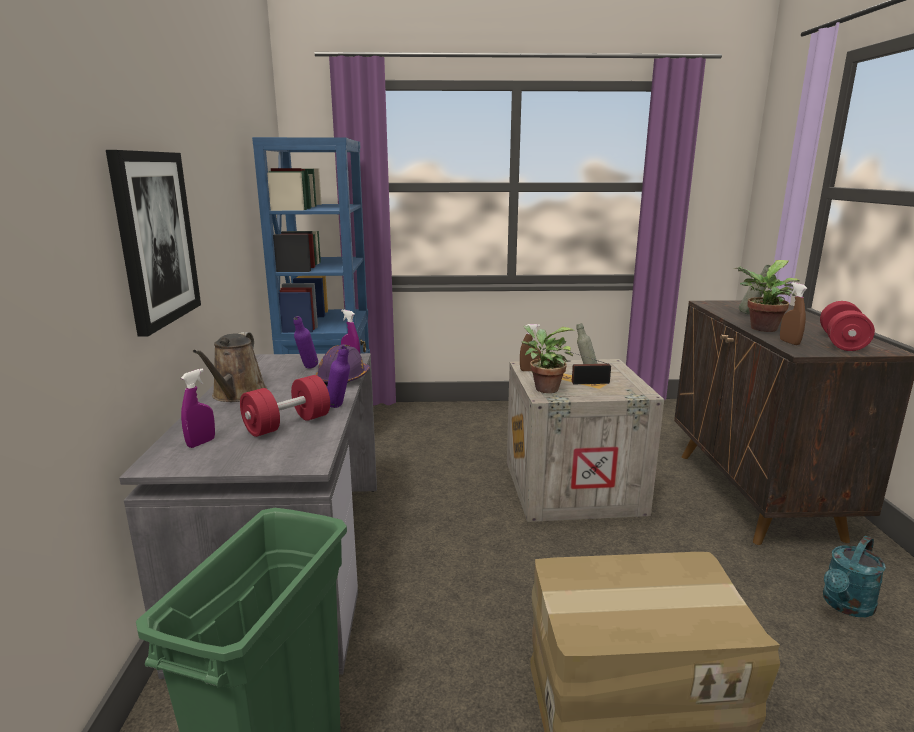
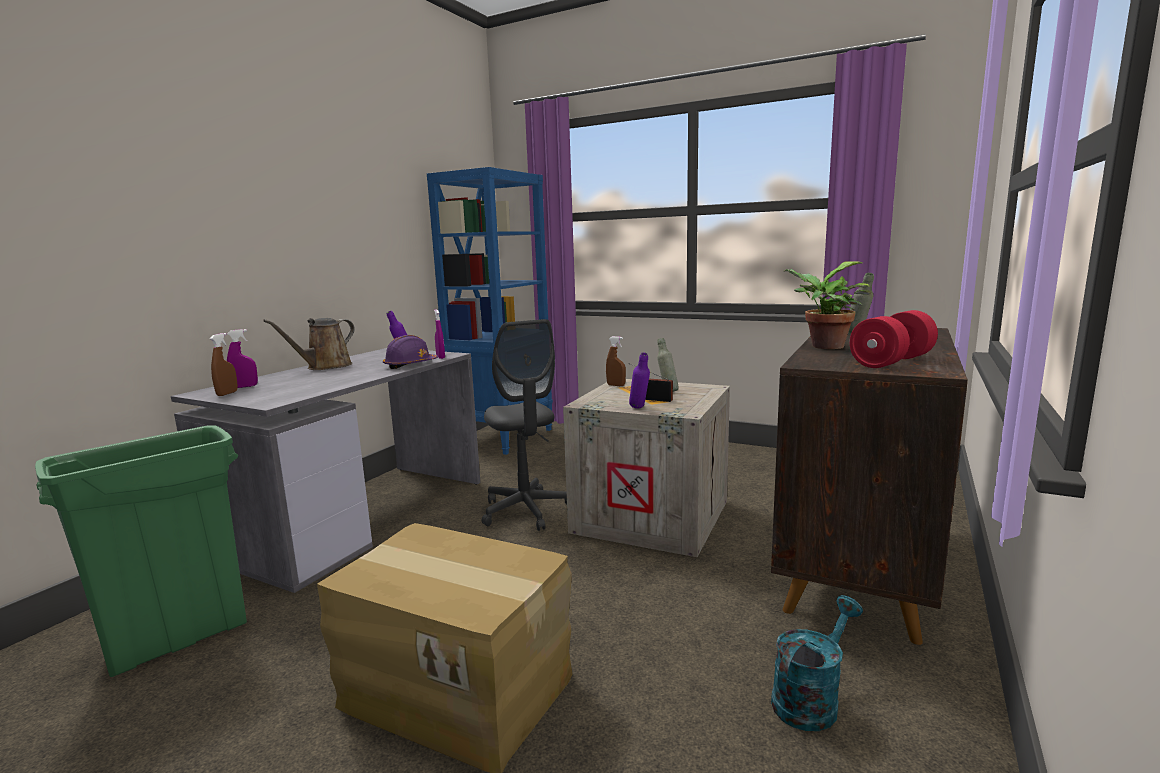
camera: 30 degrees right, 5 degrees down
(155, 238) = (260, 238): picture -> none
(287, 424) = (311, 384): red dumbbell -> none
(339, 408) = (364, 379): purple bottle -> purple bottle (639, 409)
(461, 509) = (526, 511): none -> grey office chair
(543, 388) = (597, 398): potted plant -> none
(789, 342) = (818, 357): brown spray bottle -> brown spray bottle (227, 393)
(845, 606) = (810, 699): turquoise watering can -> turquoise watering can turned 150 degrees clockwise

